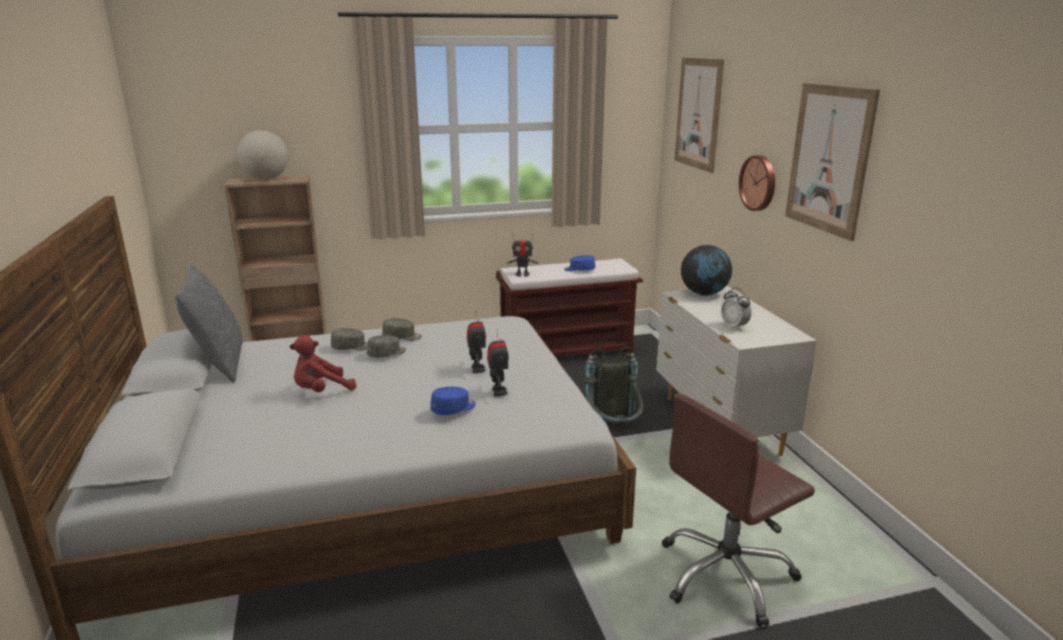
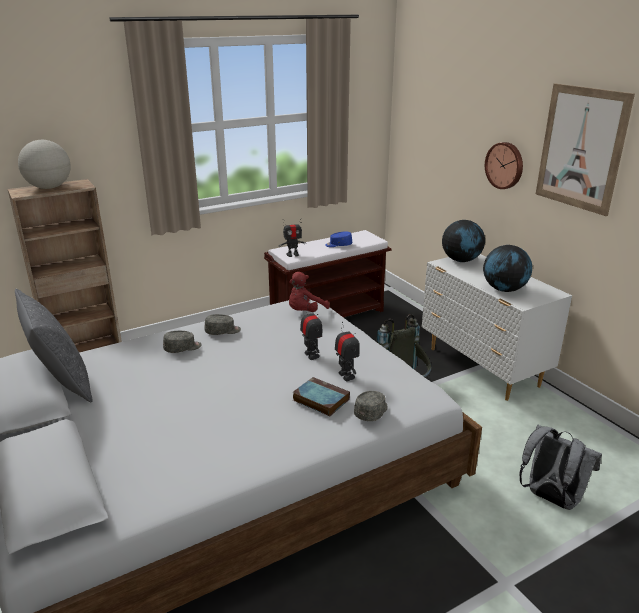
camera: 15 degrees left, 5 degrees up
(321, 391) = (184, 398): red plush toy -> red plush toy (305, 312)
(387, 354) = (220, 350): grey cap -> grey cap (372, 412)
(454, 409) = (319, 399): blue cap -> book
(698, 113) = (434, 103): picture -> none
(726, 575) = (550, 498): brown office chair -> grey backpack
(734, 326) = (504, 290): alarm clock -> globe

